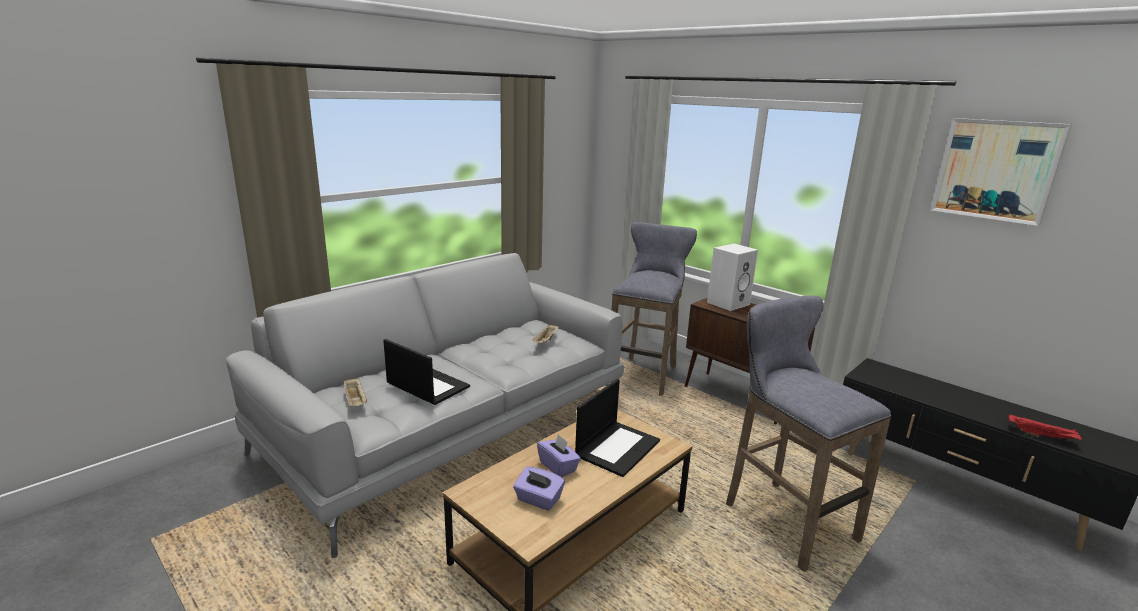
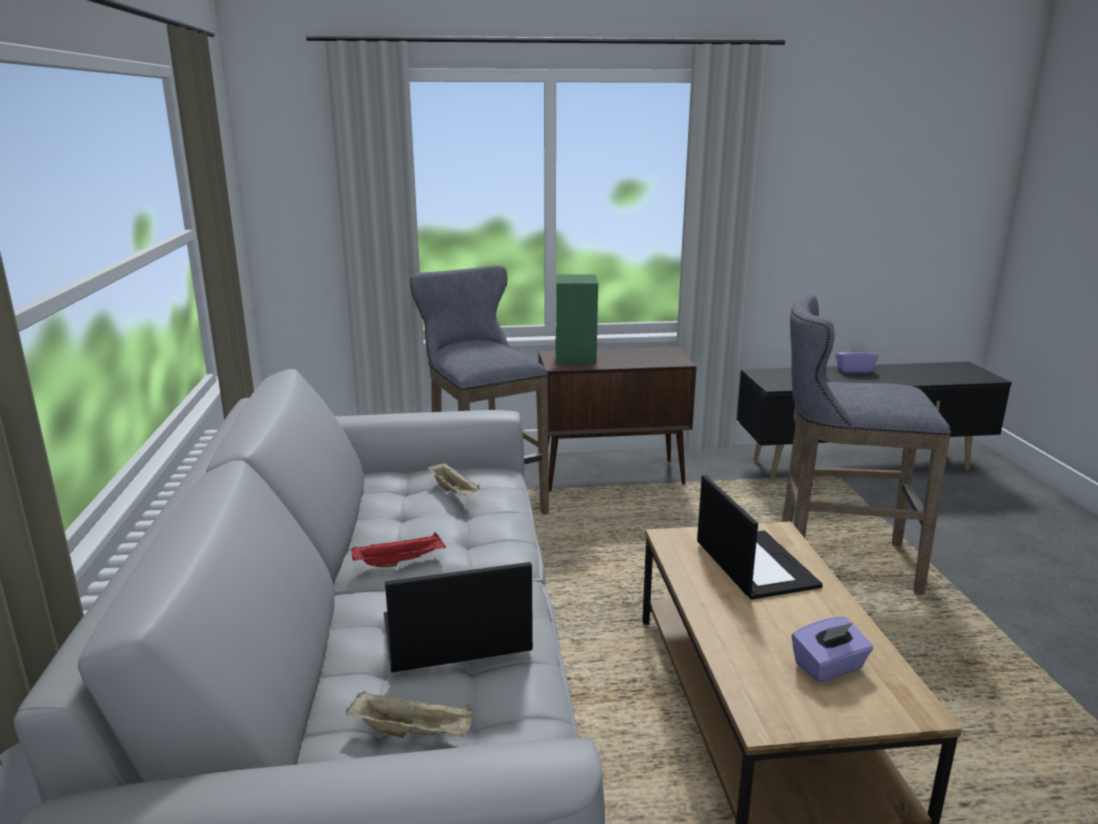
camera: 50 degrees left, 0 degrees up
(558, 466) = (761, 621): purple tissue box -> purple tissue box (854, 370)
(728, 303) = (574, 357): white speaker -> green speaker
(996, 170) = (818, 135): picture -> none
(1041, 436) = (934, 380): red tray -> red tray (401, 562)

